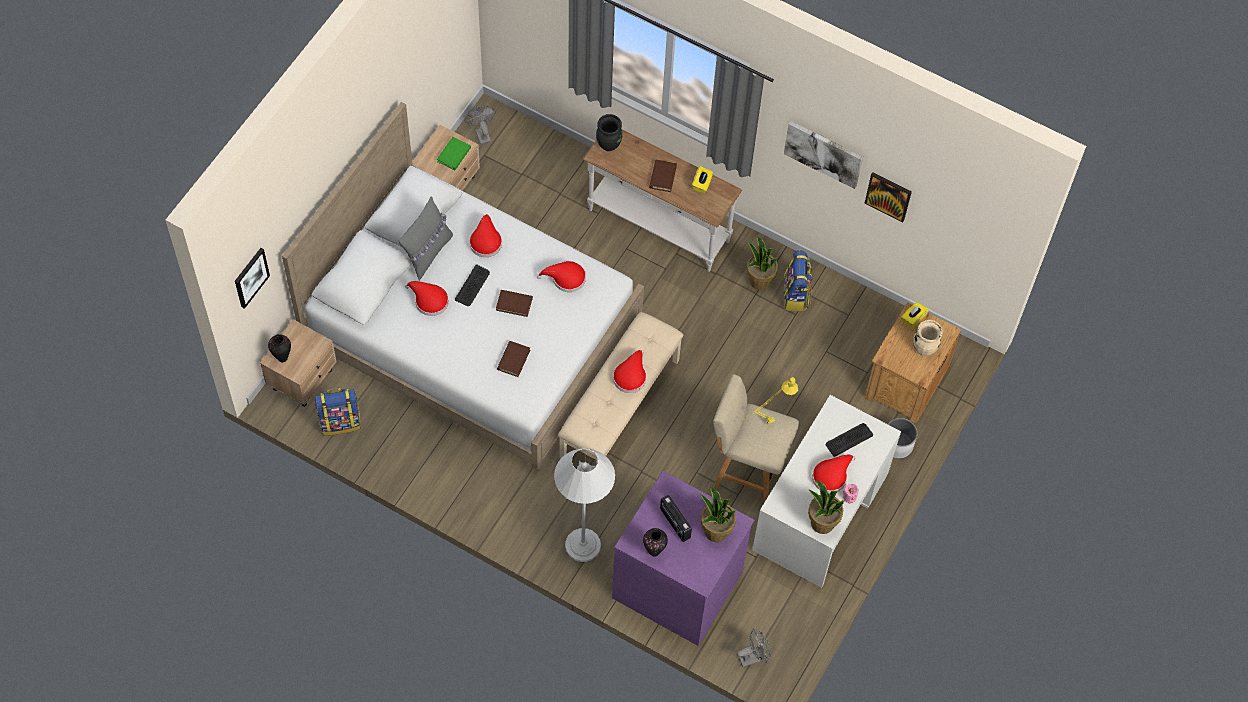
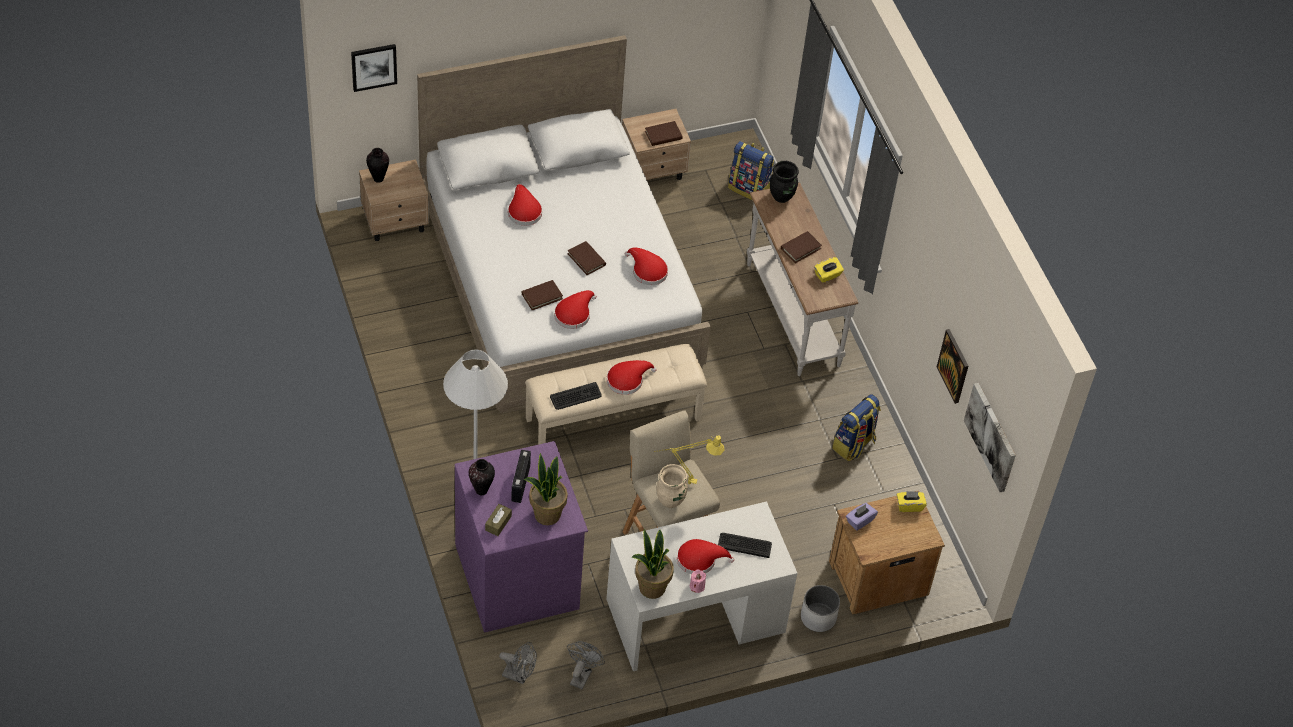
camera: 40 degrees right, 10 degrees down
(340, 421) = (390, 270): backpack -> backpack (749, 188)
(427, 253) = (559, 179): grey pillow -> none
(454, 155) = (663, 135): green book -> brown book
(472, 286) = (568, 225): keyboard -> keyboard (576, 396)
(481, 133) = (720, 154): grey fan -> grey fan (582, 674)
(485, 241) = (614, 202): red hat -> red hat (574, 314)
(691, 566) = (498, 523): none -> brown tissue box
(759, 281) = (833, 412): potted plant -> none
(823, 153) = (925, 290): picture -> picture (991, 436)
(893, 357) = (859, 521): none -> purple tissue box
(924, 348) = (894, 534): beige vase -> beige vase (670, 500)

